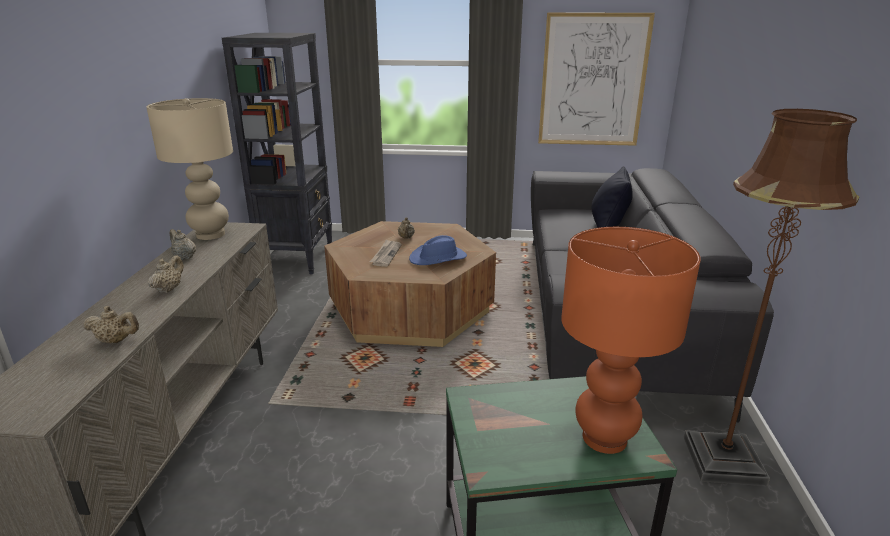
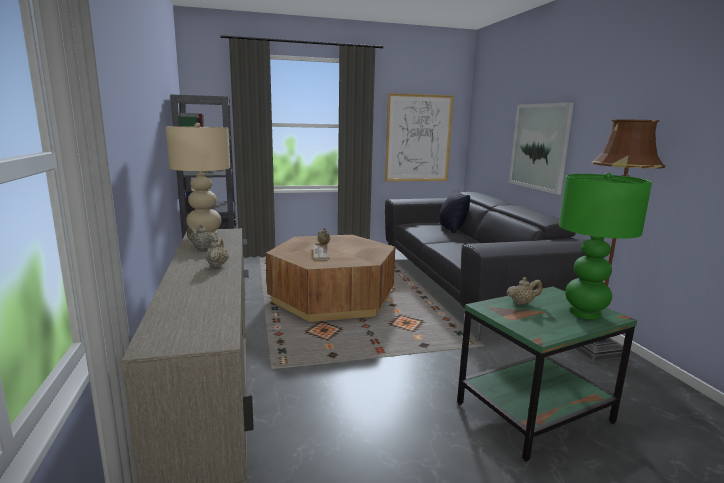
camera: 20 degrees left, 10 degrees down
(116, 341) = (218, 294): beige teapot -> beige teapot (522, 303)
(438, 258) = (360, 252): blue hat -> none
(605, 438) = (585, 313): orange table lamp -> green table lamp
(740, 117) = (539, 146): none -> picture

